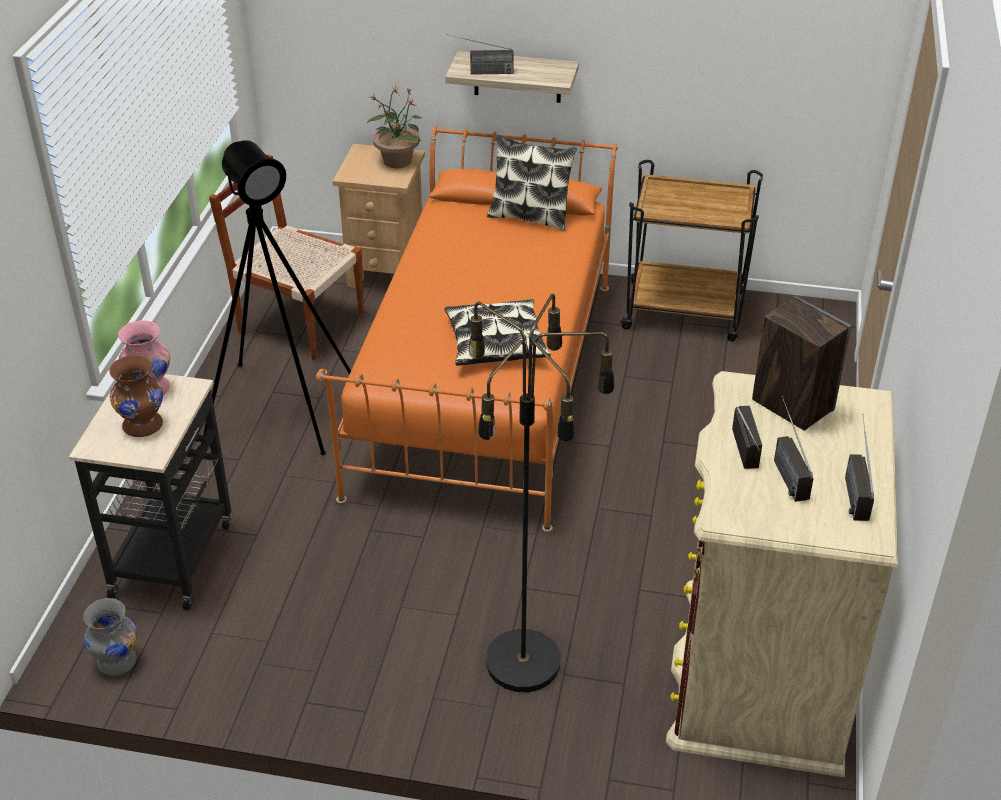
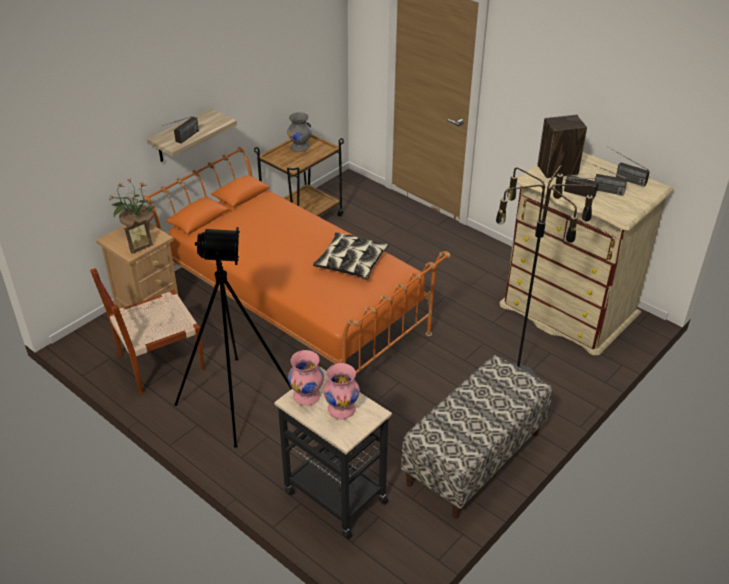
camera: 60 degrees left, 0 degrees up
(117, 662) = (406, 551): grey vase -> grey vase (300, 147)
(142, 425) = (341, 410): brown vase -> pink vase
(324, 671) = (474, 459): none -> bench
(364, 176) = (139, 248): none -> picture frame
(530, 217) = (246, 208): pillow -> none

